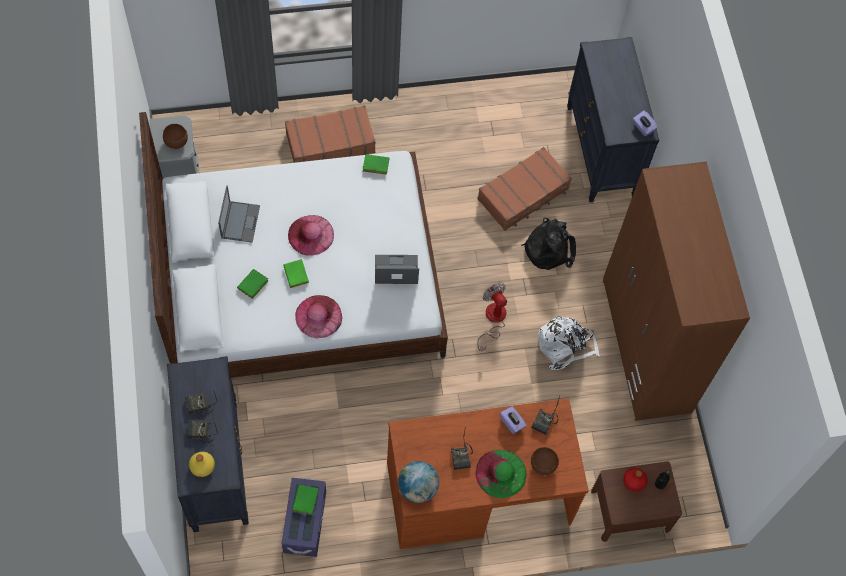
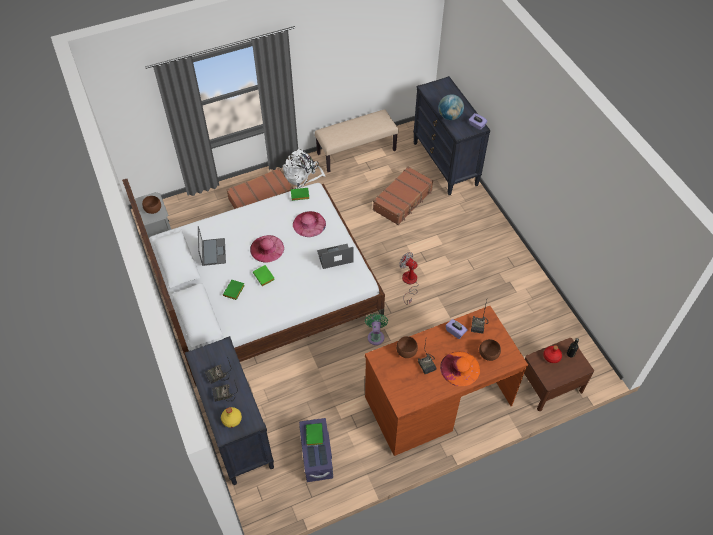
camera: 10 degrees left, 10 degrees down
(318, 316) = (288, 300): pink hat -> pink hat (309, 224)
(417, 488) = (402, 394): globe -> globe (449, 116)
(426, 383) = (376, 336): none -> green fan
(440, 433) = (406, 351): none -> brown bowl
(482, 101) = (356, 151): none -> beige bench
(501, 473) = (460, 368): green hat -> orange hat
(548, 248) = (431, 229): black backpack -> none
(565, 346) = (464, 287): white backpack -> white backpack (302, 176)
(645, 346) = (519, 274): brown wardrobe -> none

